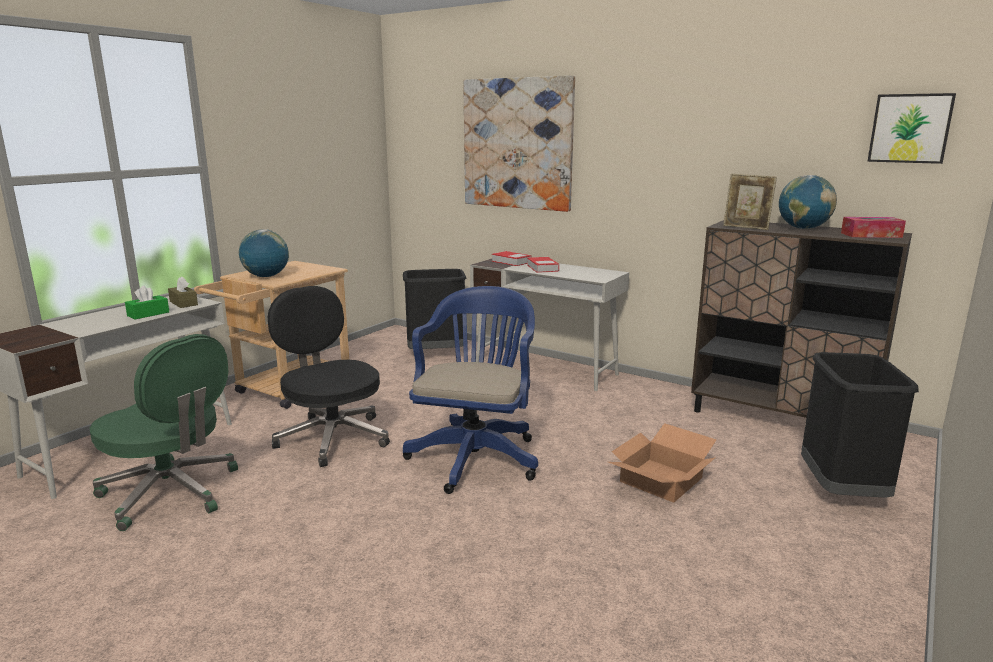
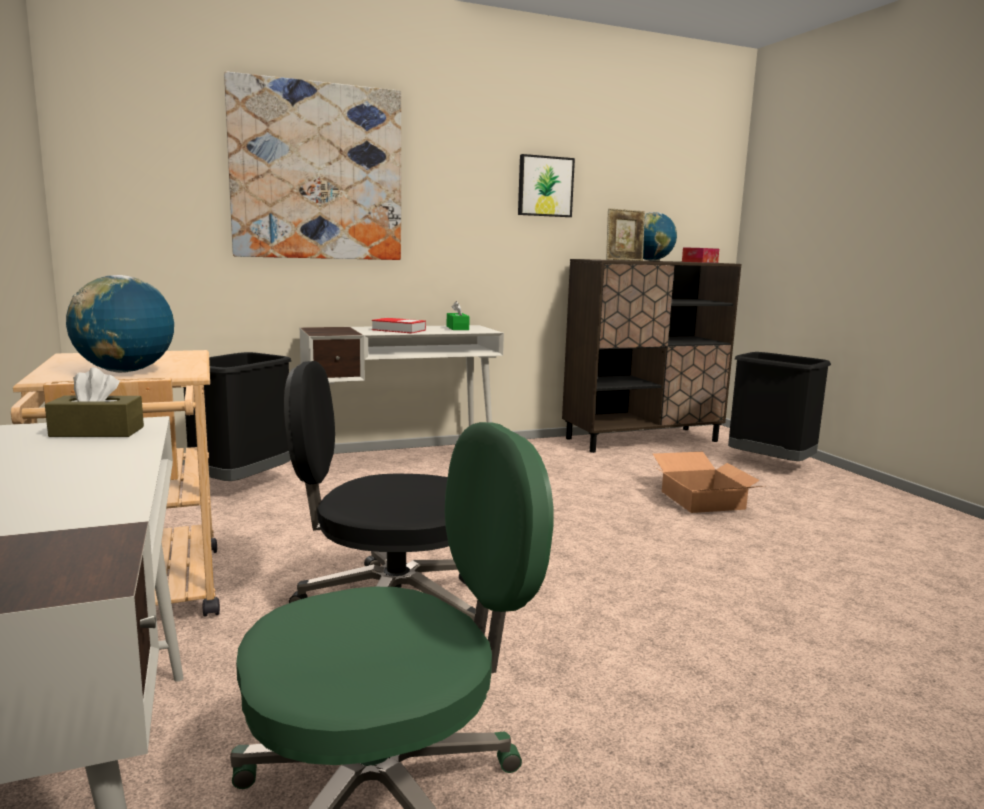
camera: 55 degrees left, 5 degrees down
(148, 314) = (108, 457): green tissue box -> green tissue box (457, 328)
(476, 455) = (564, 546): blue office chair -> none
(511, 262) = (341, 329): book -> none
(910, 128) = (694, 177): picture -> picture (545, 186)

